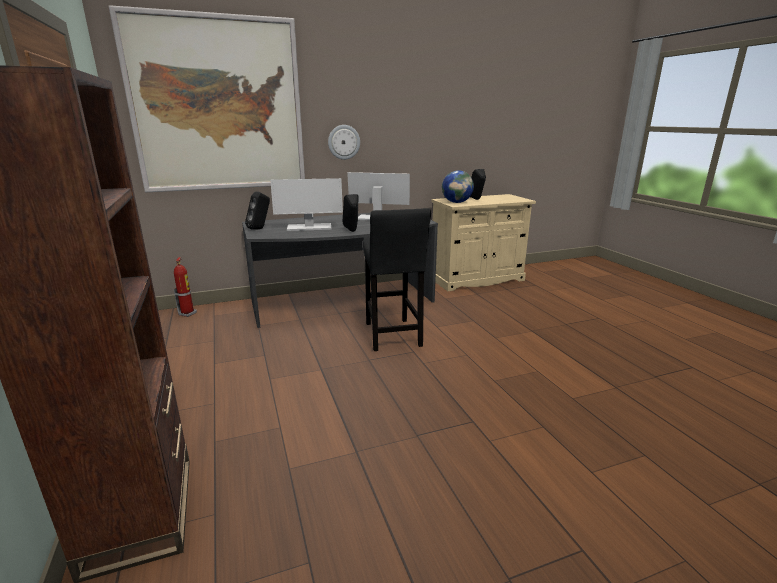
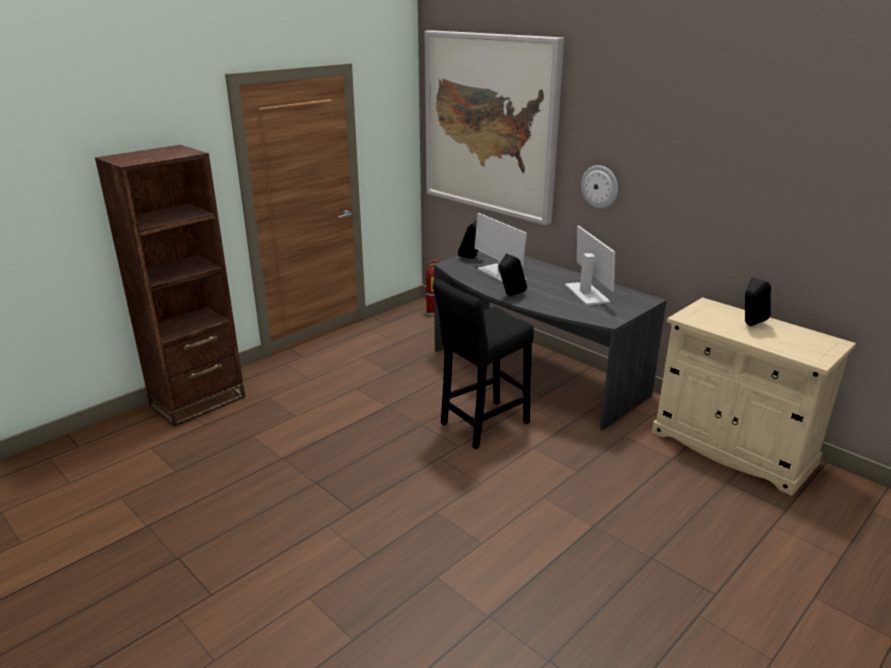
camera: 65 degrees right, 5 degrees up
(456, 202) = (703, 315): globe -> none

